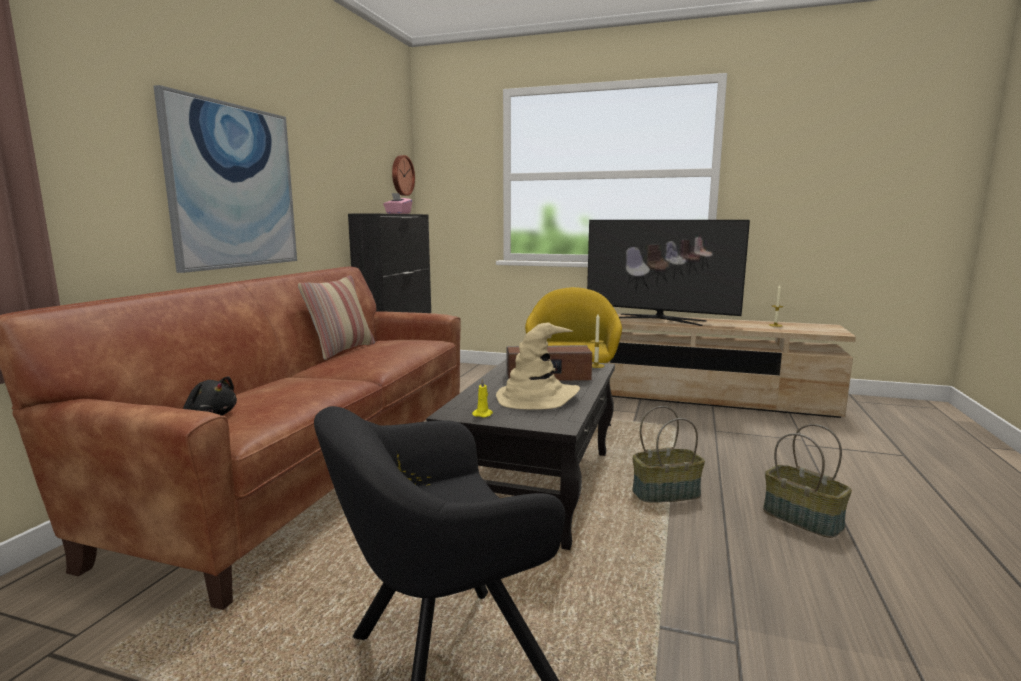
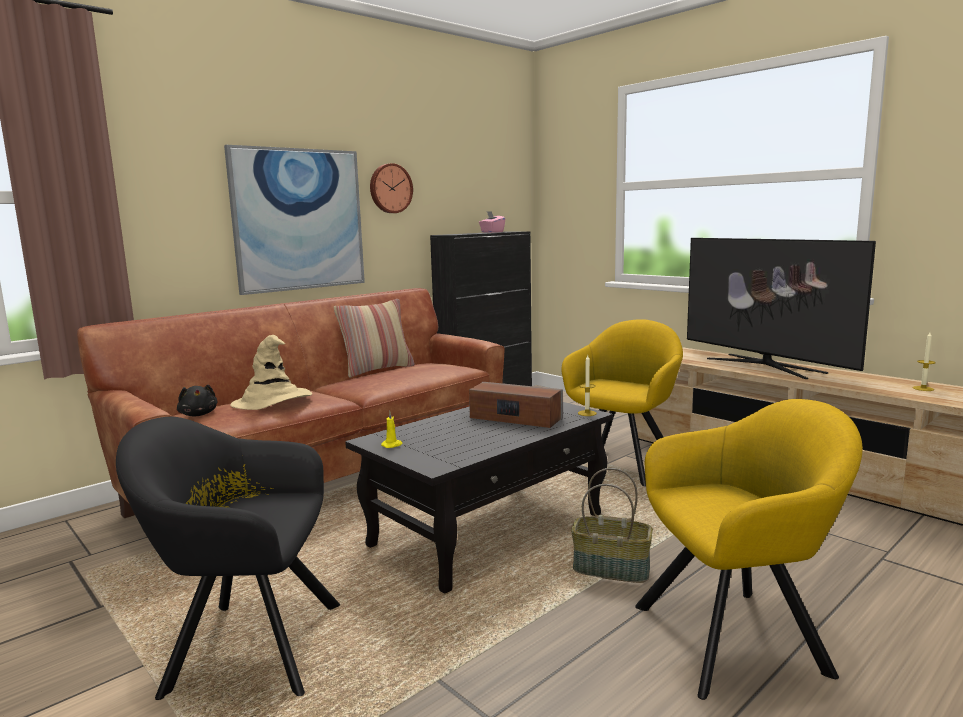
camera: 30 degrees right, 0 degrees up
(401, 175) = (513, 190): wall clock -> wall clock (390, 188)
(536, 397) = (466, 437): beige hat -> beige hat (272, 401)
(803, 519) = (739, 637): basket -> yellow armchair

